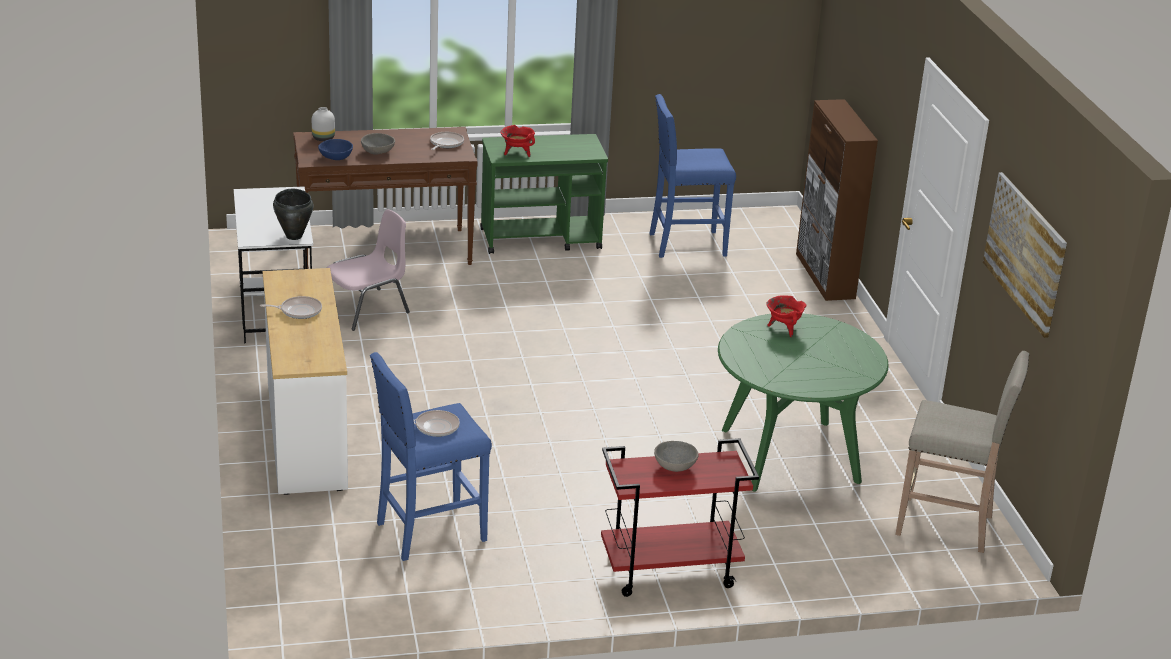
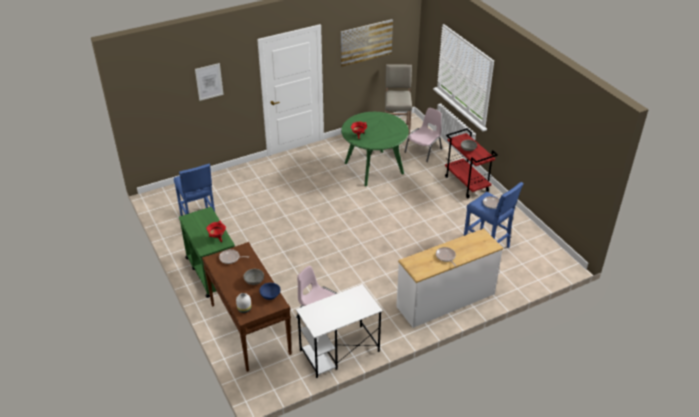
camera: 105 degrees left, 10 degrees up
(294, 236) = (358, 293): black cooking pot -> none
(825, 276) = (216, 176): brown cabinet -> none
(844, 546) = (424, 150): none -> pink chair
(876, 80) = (209, 81): none -> picture

